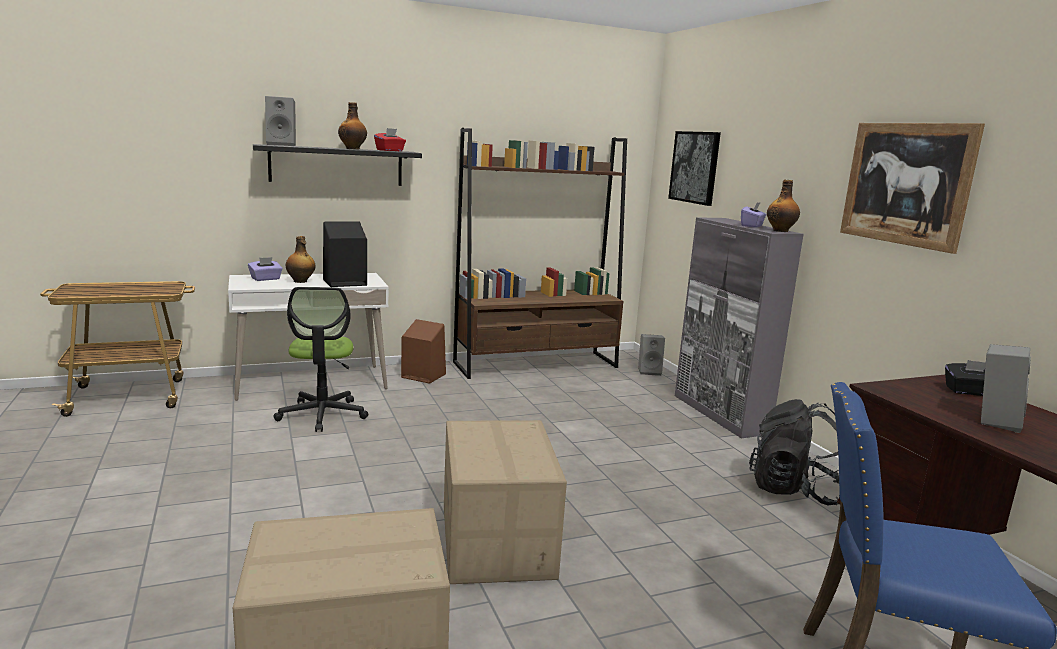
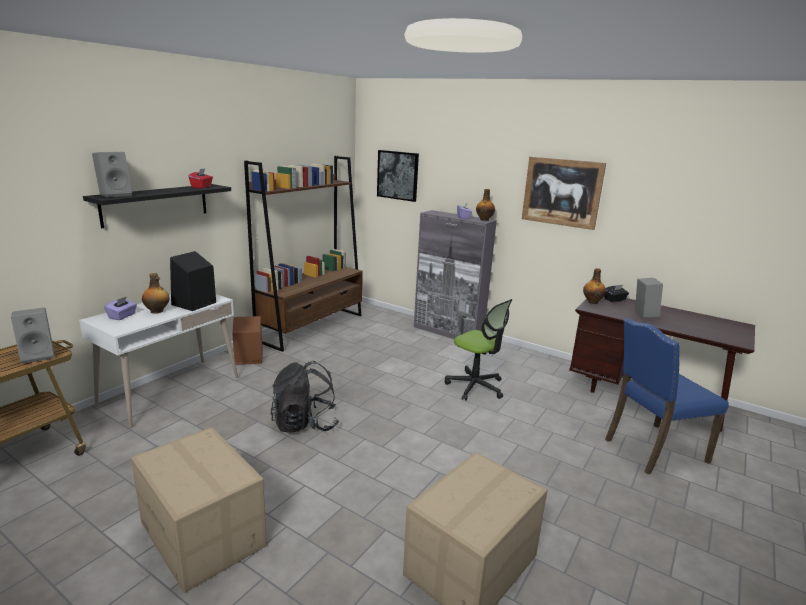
camera: 35 degrees left, 5 degrees up
(322, 415) = (220, 414): office chair -> office chair (475, 386)
(353, 149) = (176, 190): bottle -> bottle (592, 302)
(498, 541) = (442, 456): cardboard box -> cardboard box (204, 534)
(650, 371) = (381, 313): grey speaker -> grey speaker (39, 355)
(794, 491) = (528, 368): black backpack -> black backpack (305, 424)

